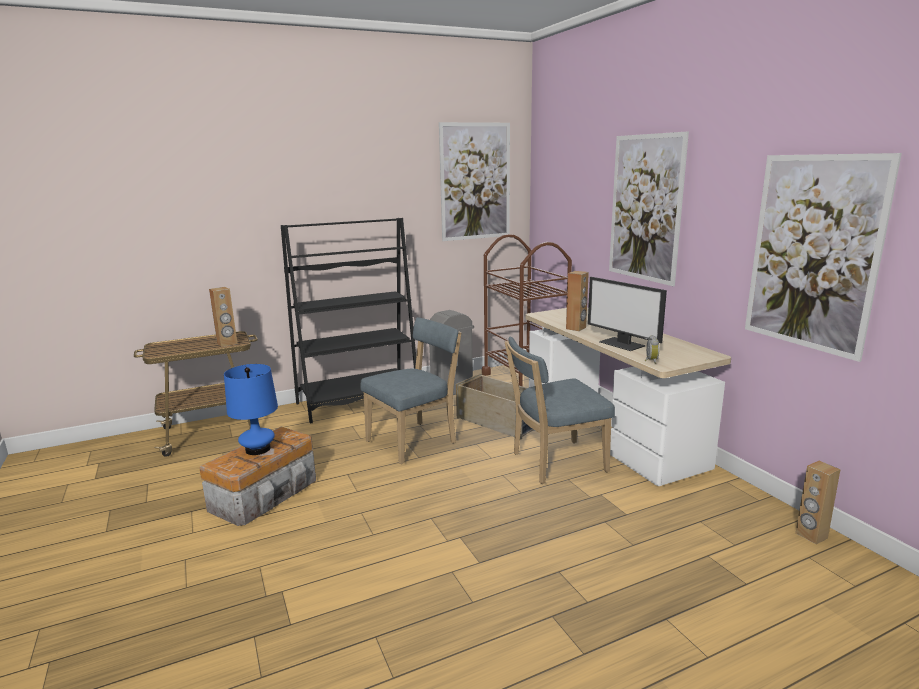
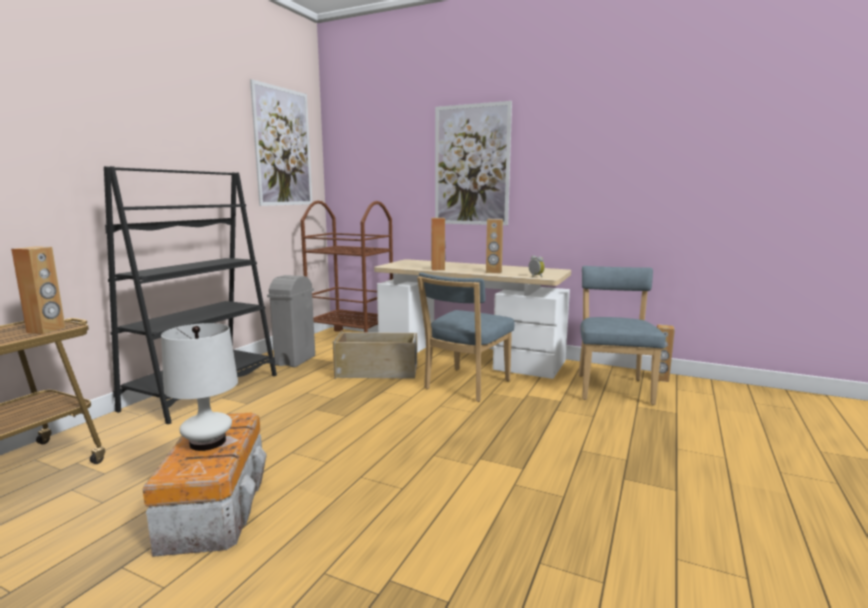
camera: 40 degrees left, 5 degrees down
(258, 449) = (208, 442): blue table lamp -> white table lamp
(415, 441) = (321, 405): blue chair -> blue chair (613, 387)
(623, 344) = (493, 272): monitor -> brown speaker
(813, 253) = (629, 182): picture -> none

